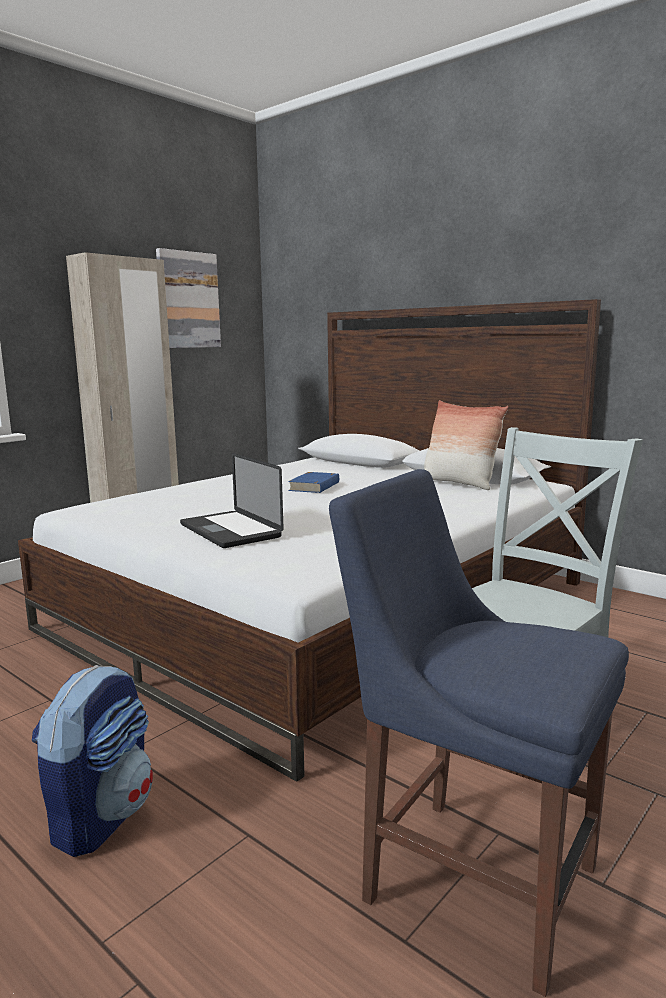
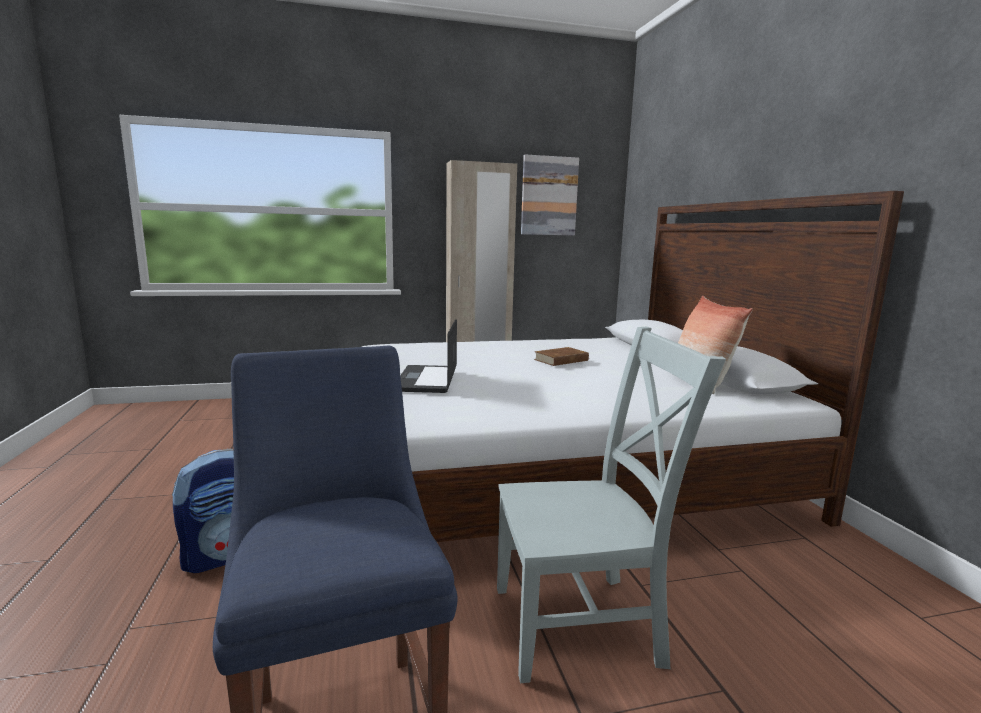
camera: 35 degrees right, 0 degrees up
(315, 486) = (561, 360): blue book -> brown book

